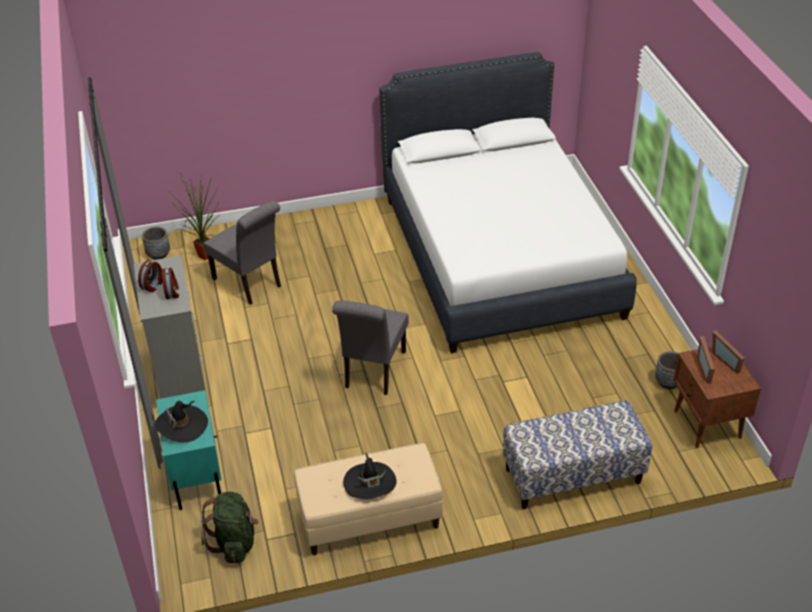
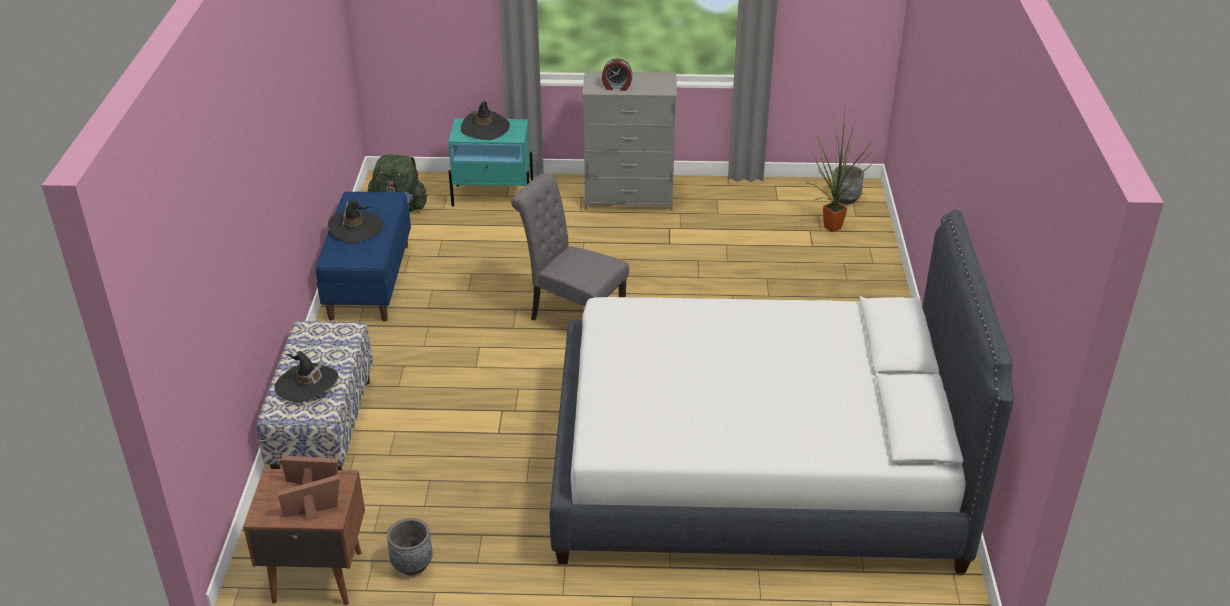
camera: 105 degrees right, 5 degrees down
(153, 285) = (634, 79): alarm clock -> none
(250, 284) = (767, 252): grey chair -> none
(369, 520) = (369, 281): beige bench -> blue bench
(596, 431) = (307, 384): none -> black hat

